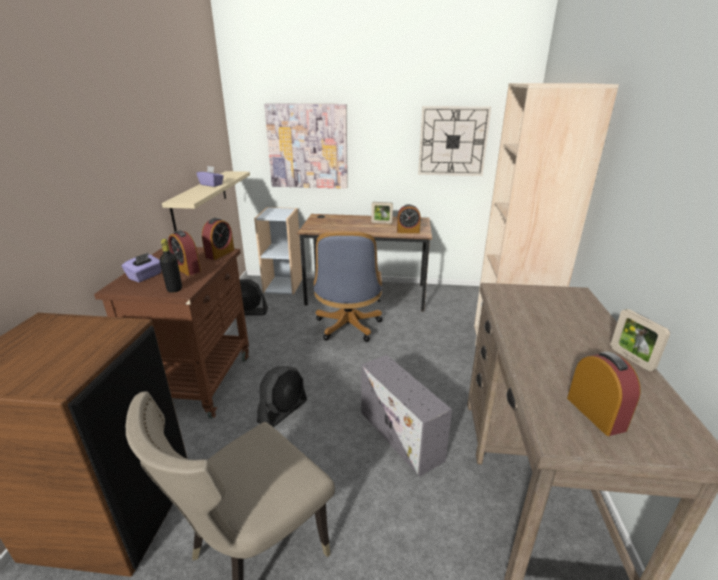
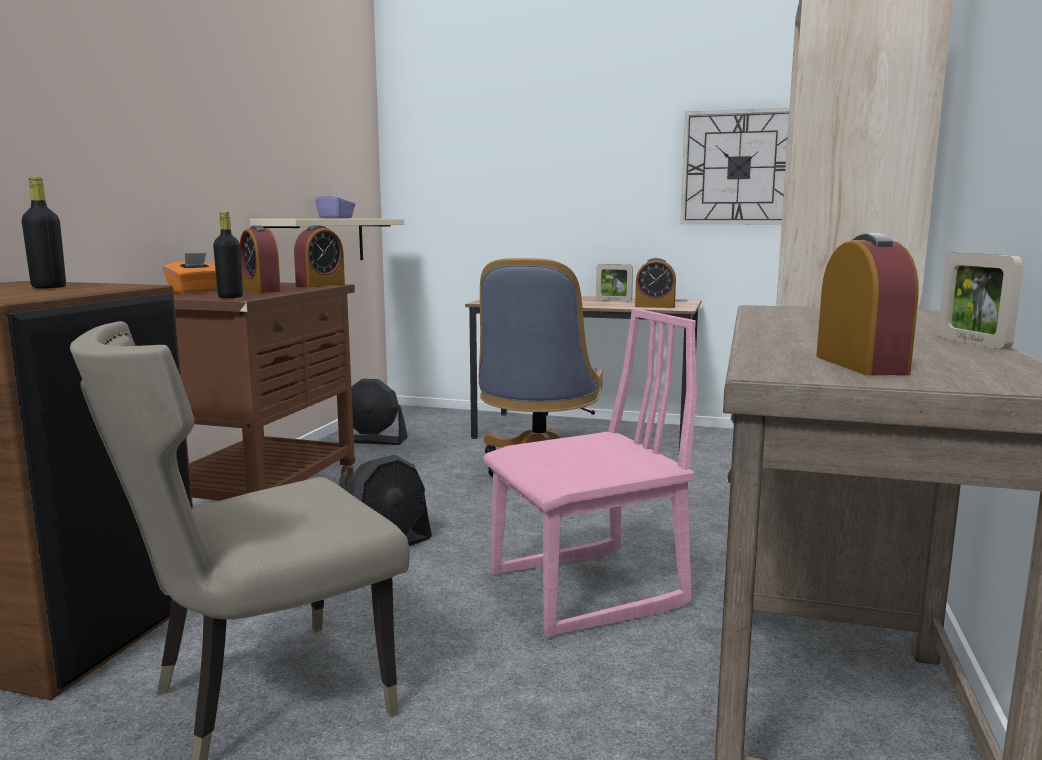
camera: 10 degrees right, 15 degrees down
(70, 337) = (49, 287): none -> black bottle
(145, 276) = (196, 292): purple tissue box -> orange tissue box
(283, 285) = (444, 416): bookcase -> none
(308, 146) = (499, 183): picture -> none
(401, 436) = (587, 591): grey storage box -> pink chair

